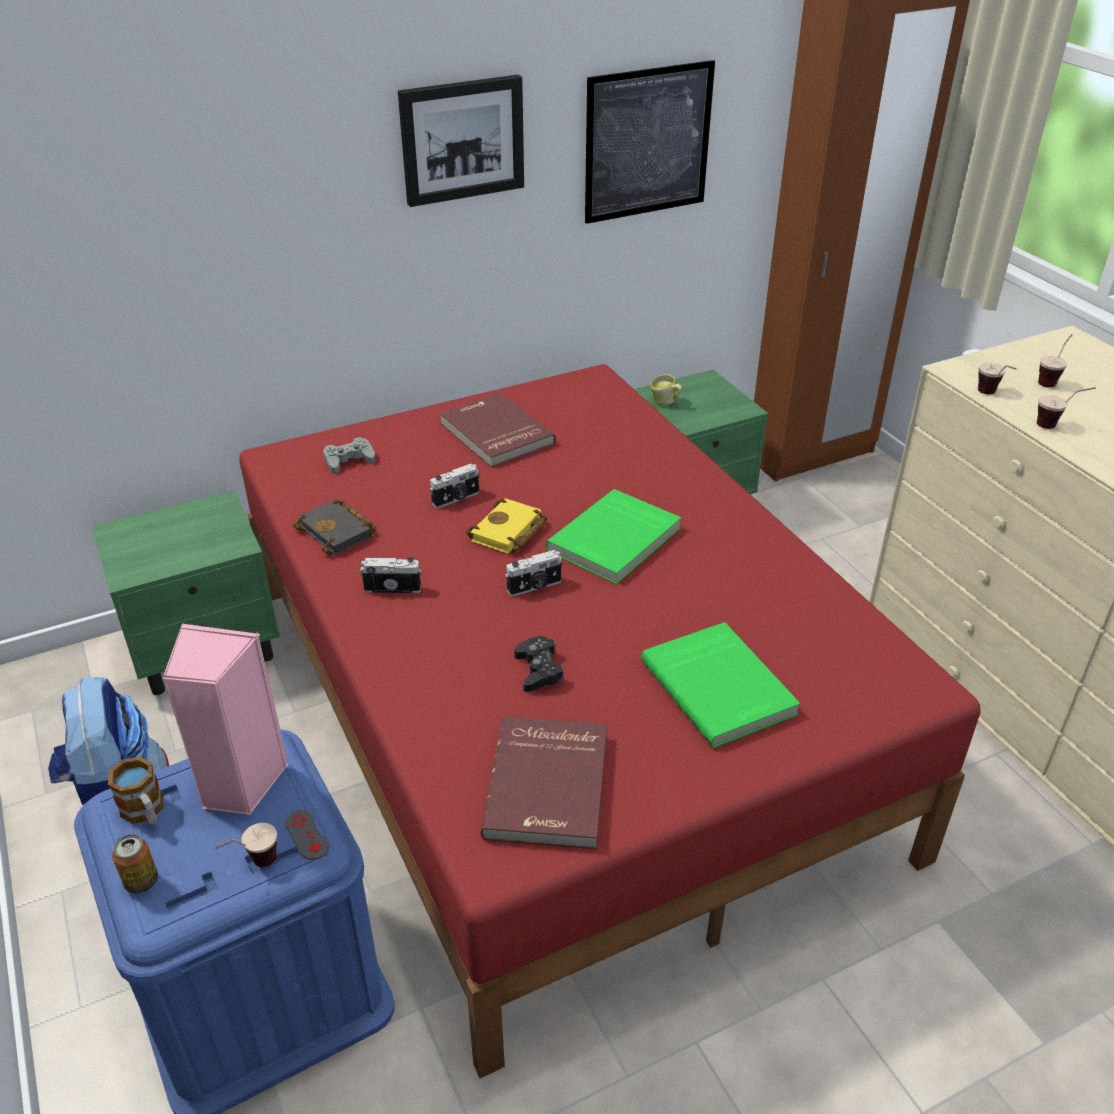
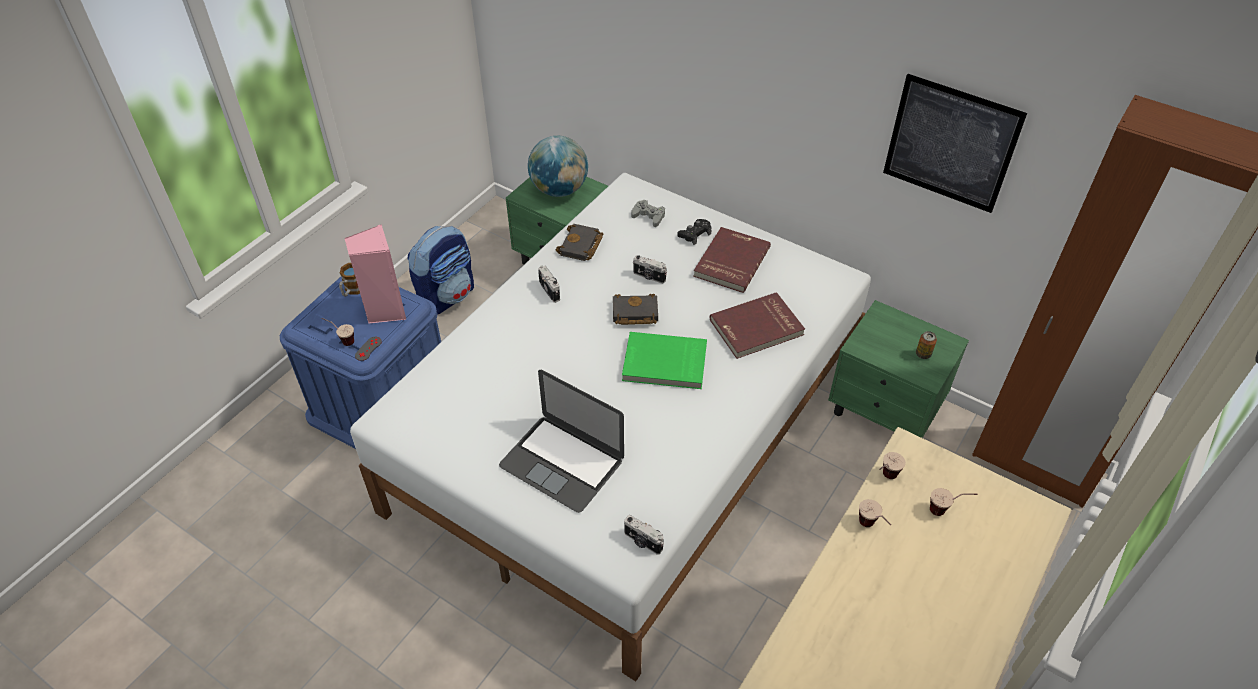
camera: 60 degrees right, 10 degrees up
(141, 882) = (316, 311): can -> can (923, 354)
(164, 537) = (559, 190): none -> globe
(462, 139) = (802, 69): picture -> none
(508, 533) = (634, 313): yellow book -> black book
(535, 587) = (593, 347): camera -> camera (642, 542)
(539, 670) = (524, 379): black game controller -> black game controller (694, 234)
(550, 785) = (443, 420): red book -> red book (757, 328)
(559, 711) = (629, 434): red bed -> white bed
(665, 403) = (891, 332): mug -> none
(720, 687) = (562, 463): green book -> laptop

